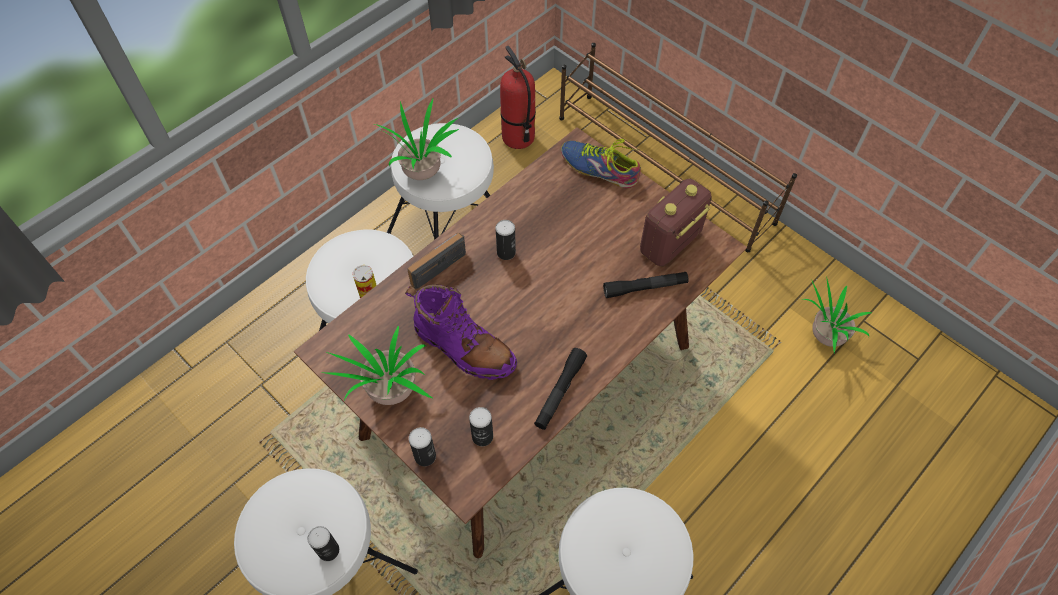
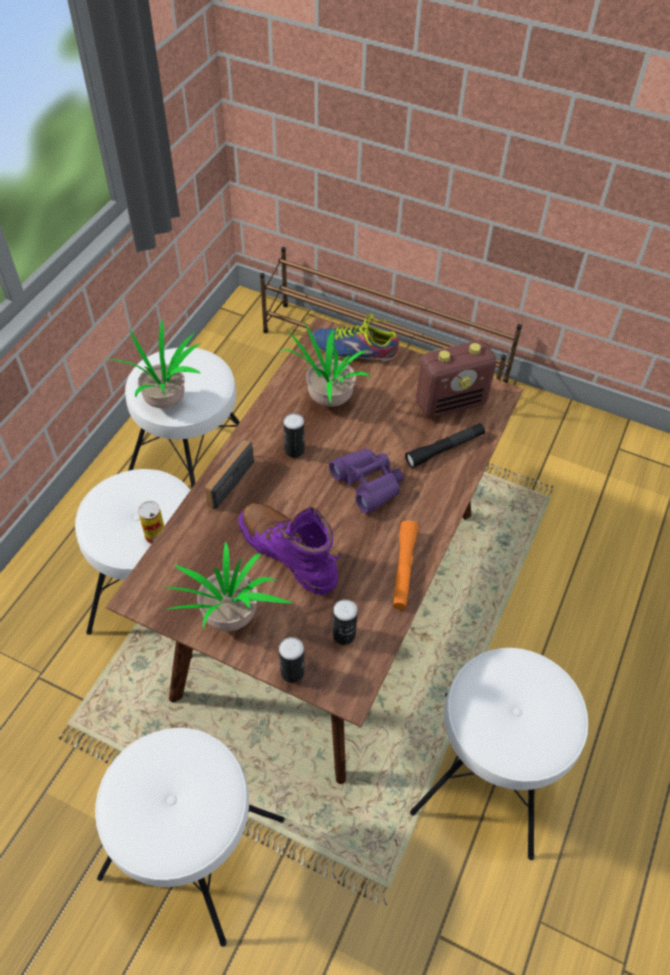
camera: 20 degrees left, 5 degrees down
(328, 550) = (212, 809): can -> none
(463, 347) = (288, 553): purple boot -> purple boot turned 150 degrees counterclockwise
(517, 137) = (228, 359): fire extinguisher -> none
(560, 302) = (368, 483): none -> purple binoculars
(560, 392) = (403, 569): black flashlight -> orange flashlight
(670, 243) = (451, 403): radio -> radio turned 135 degrees counterclockwise
(823, 336) = (589, 472): potted plant -> potted plant (326, 400)

